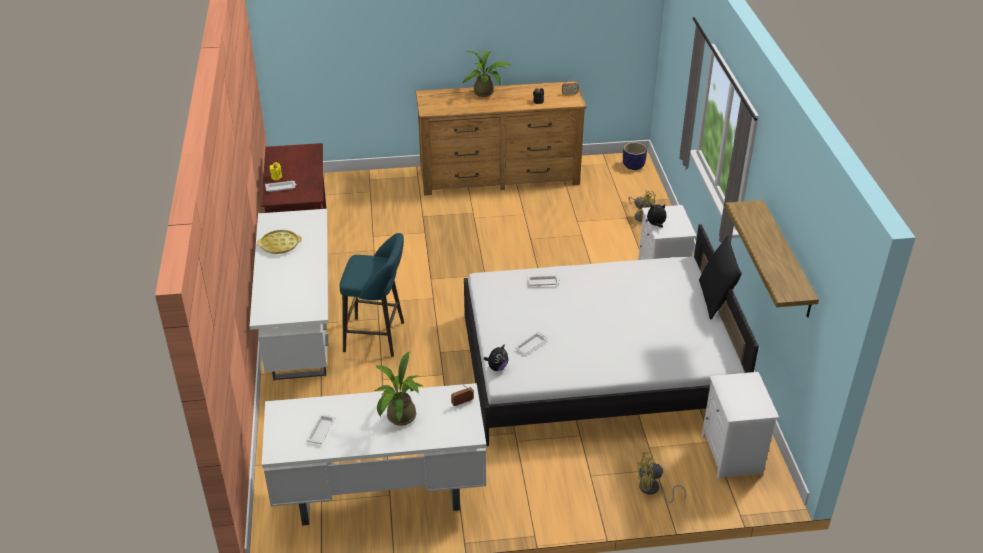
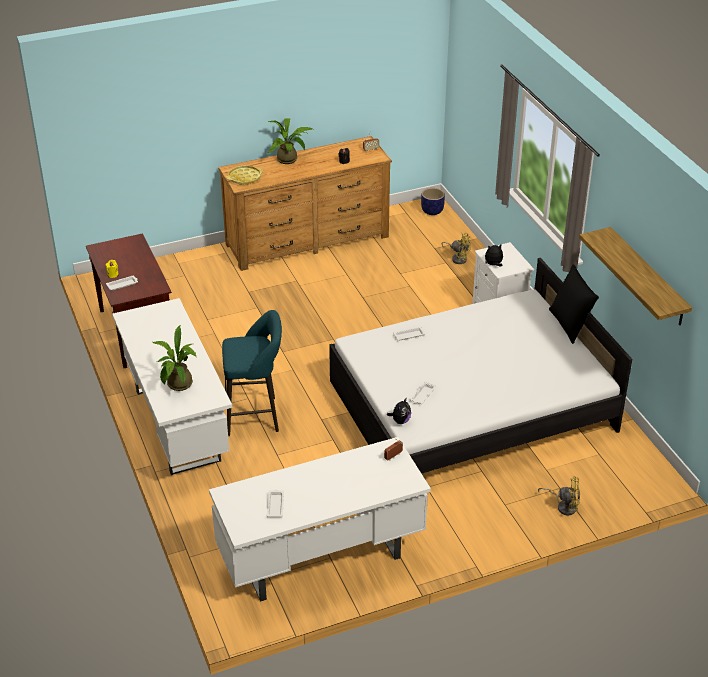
camera: 15 degrees left, 0 degrees up
(279, 245) = (150, 341): yellow tray -> yellow tray (244, 178)
(399, 418) = (342, 481): potted plant -> potted plant (178, 386)
(653, 490) = (564, 506): yellow fan -> yellow fan turned 150 degrees counterclockwise
(733, 455) = (621, 462): white nightstand -> none

